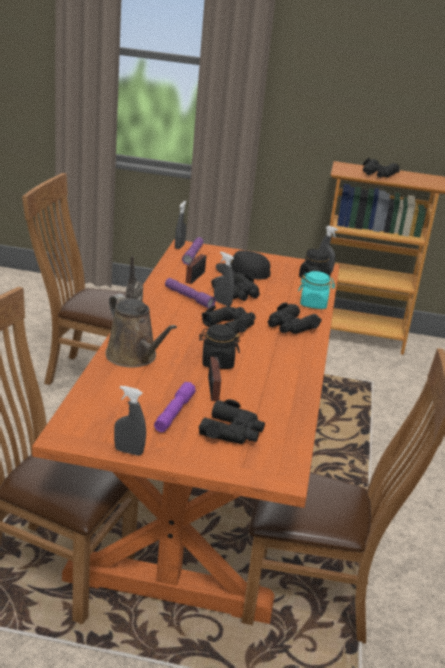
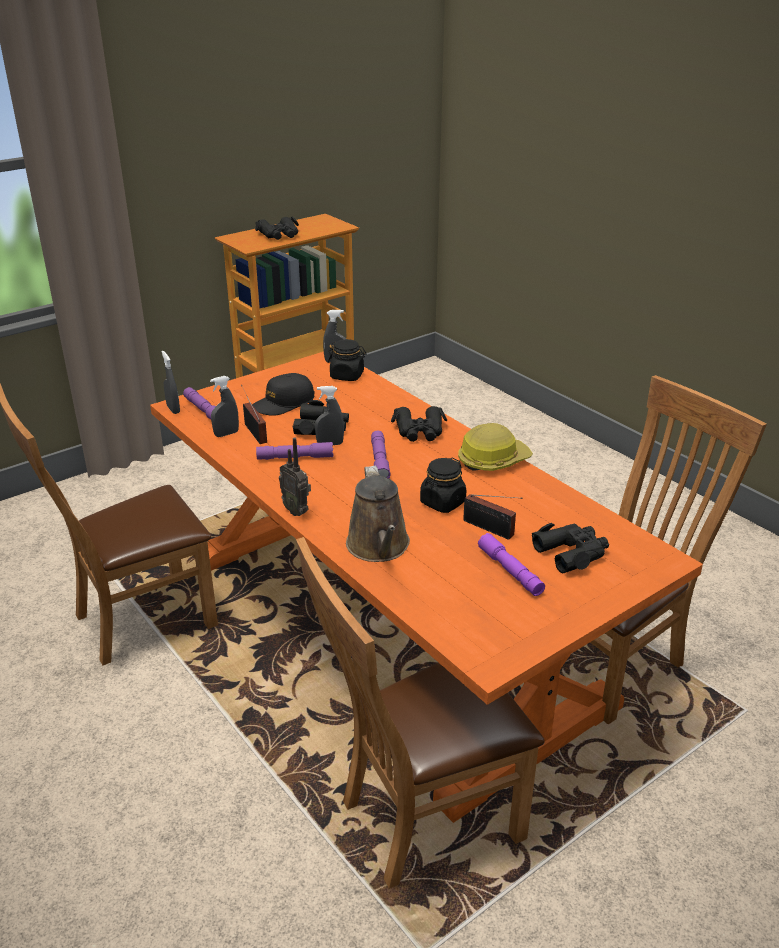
camera: 45 degrees left, 5 degrees up
(129, 451) = (554, 631): grey spray bottle -> grey spray bottle (226, 434)
(134, 357) = (379, 547): brown watering can -> brown watering can turned 75 degrees clockwise
(230, 325) = (379, 461): black binoculars -> purple flashlight
(300, 364) = (492, 460): none -> hard hat
(314, 304) = (392, 399): turquoise jar -> none

